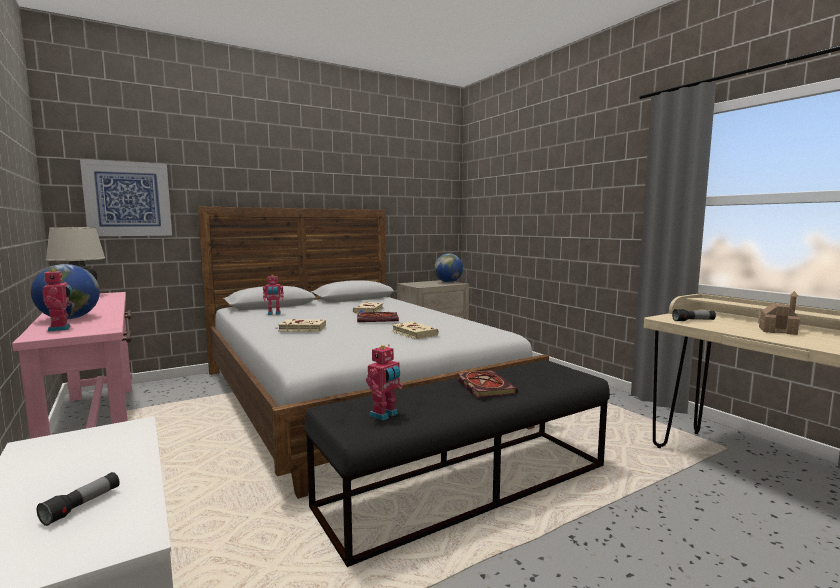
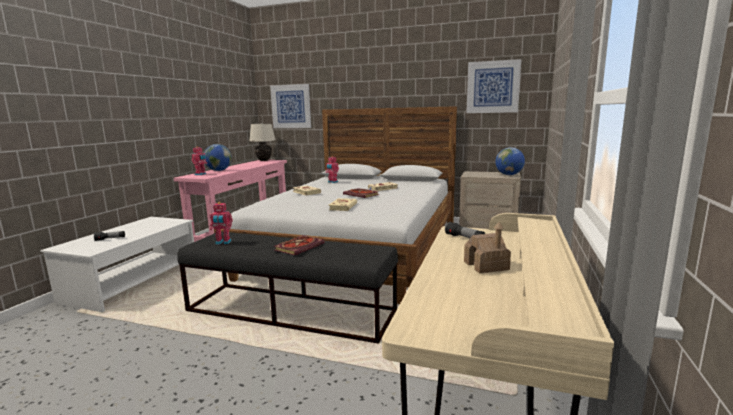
camera: 50 degrees right, 5 degrees up
(415, 190) = (493, 87): none -> picture

